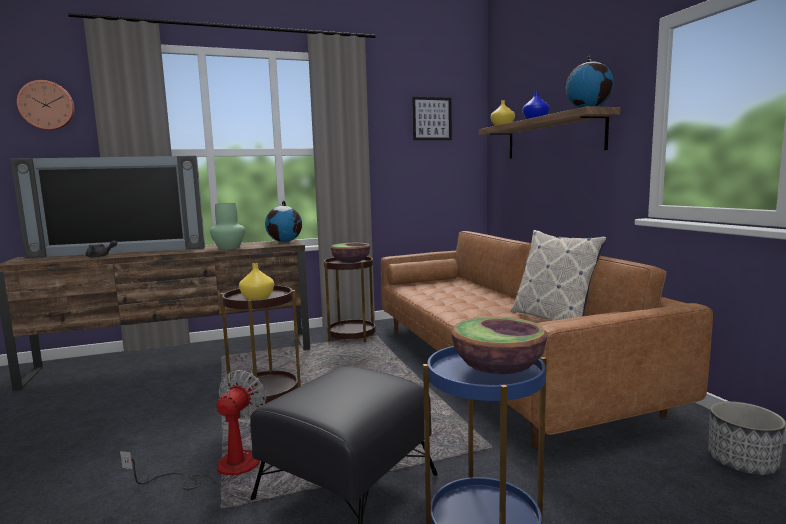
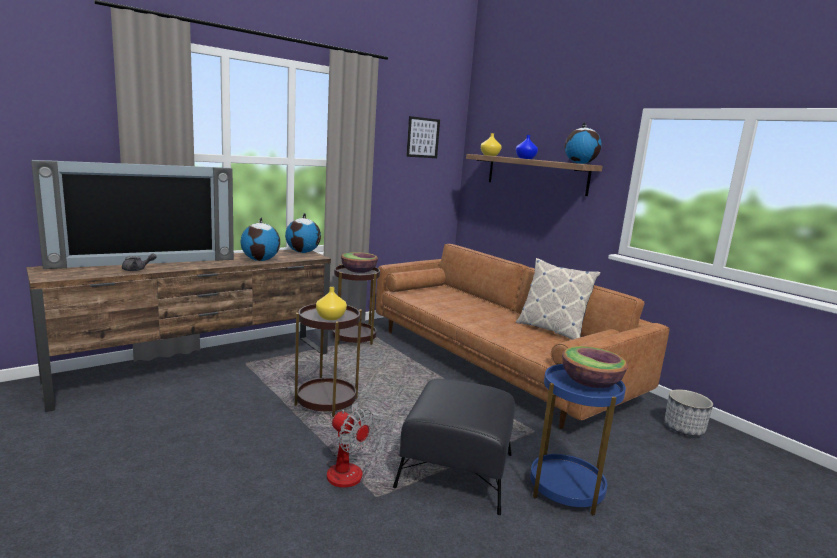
camera: 20 degrees left, 5 degrees up
(47, 105) = (57, 97): wall clock -> none
(221, 469) = (346, 467): fan -> fan turned 135 degrees clockwise
(229, 248) = (261, 260): green vase -> globe

